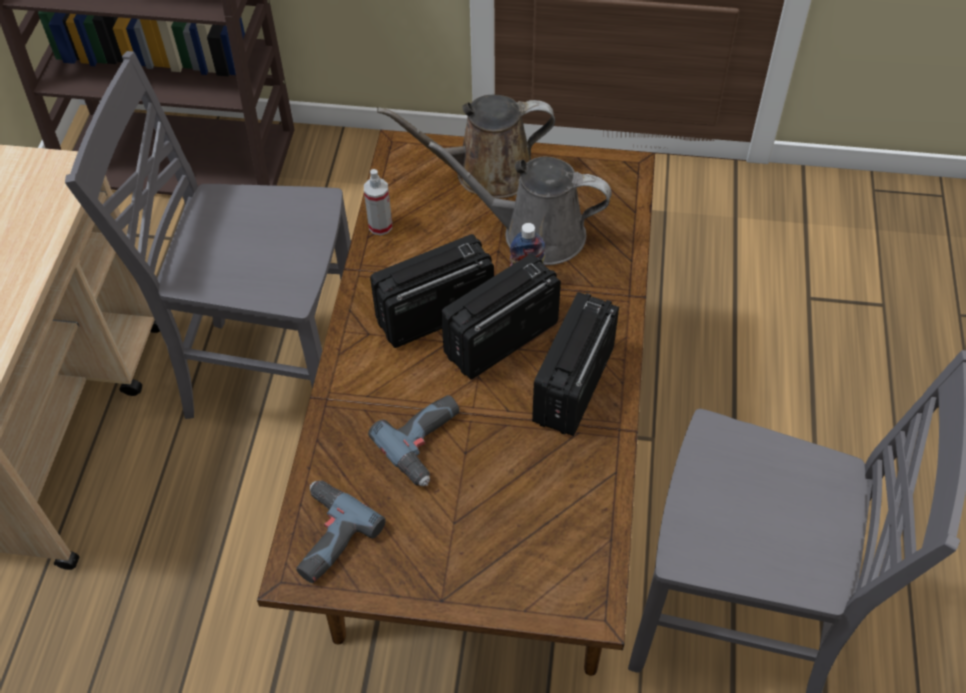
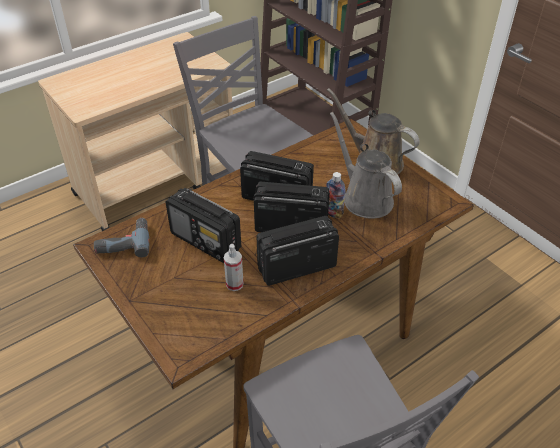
camera: 45 degrees right, 10 degrees down
(380, 226) = (300, 152): spray bottle -> spray bottle (234, 284)
(428, 444) = (206, 241): power drill -> radio

